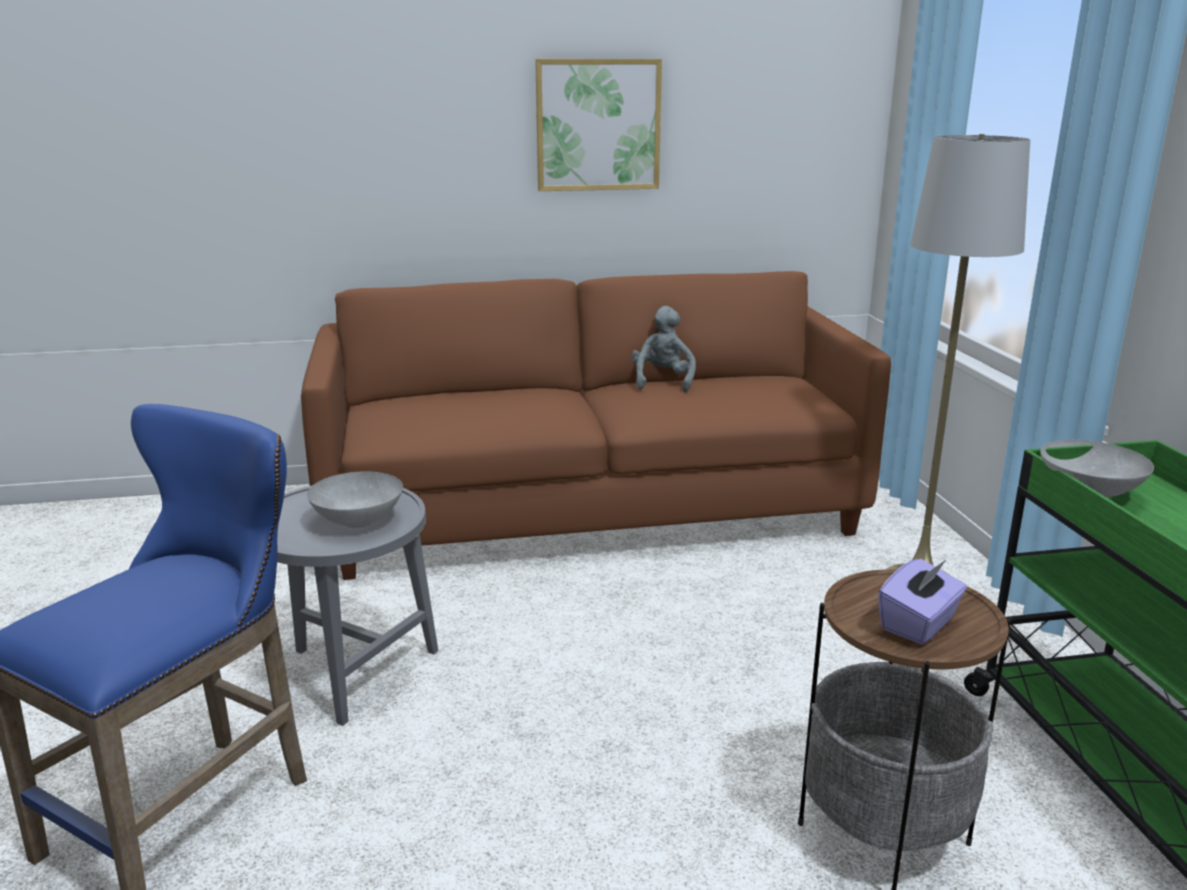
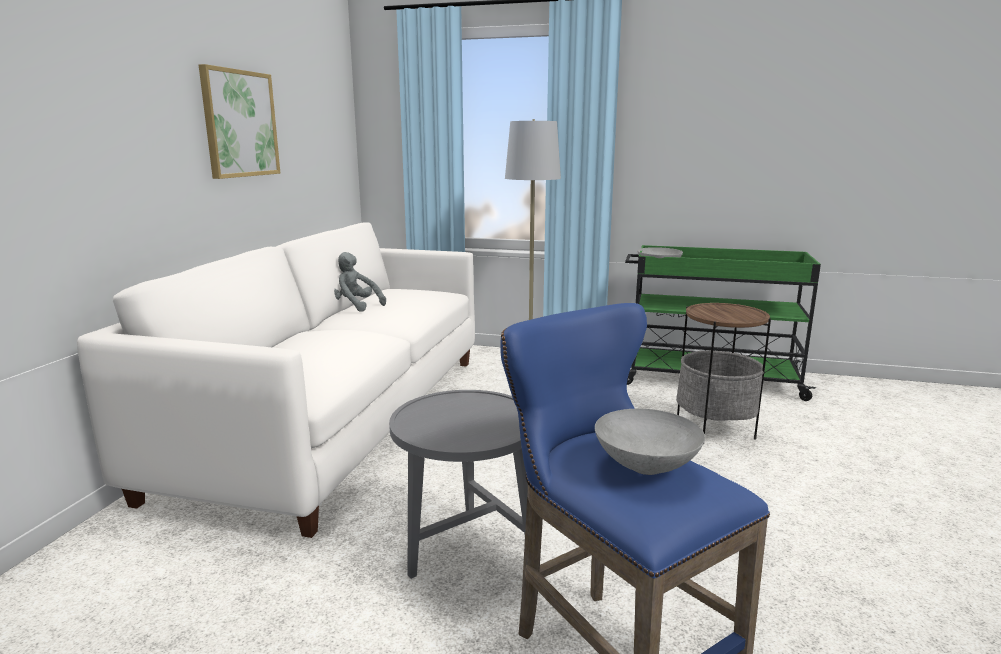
camera: 65 degrees left, 5 degrees down
(359, 520) = (480, 412): grey bowl -> grey bowl (644, 466)
(590, 510) = (338, 418): brown sofa -> white sofa
(919, 624) = (739, 313): purple tissue box -> none

